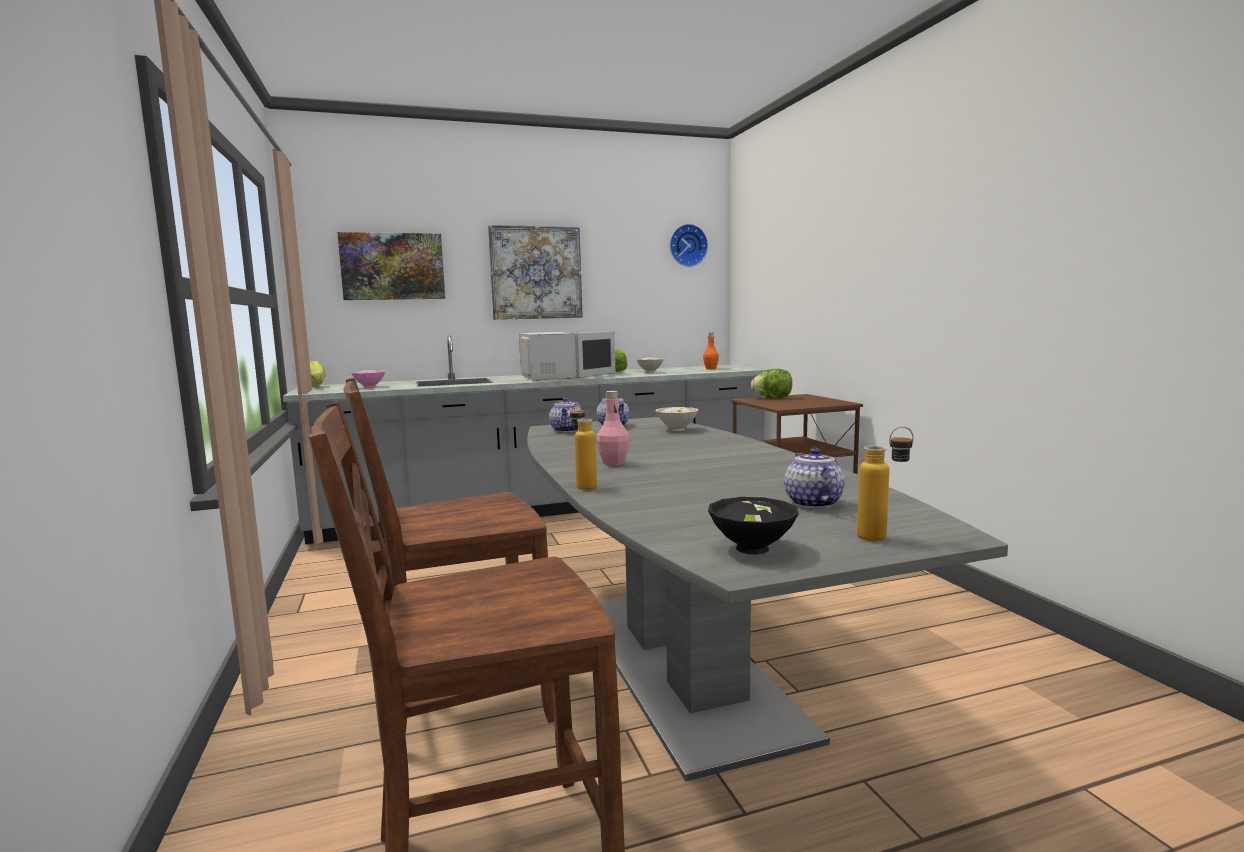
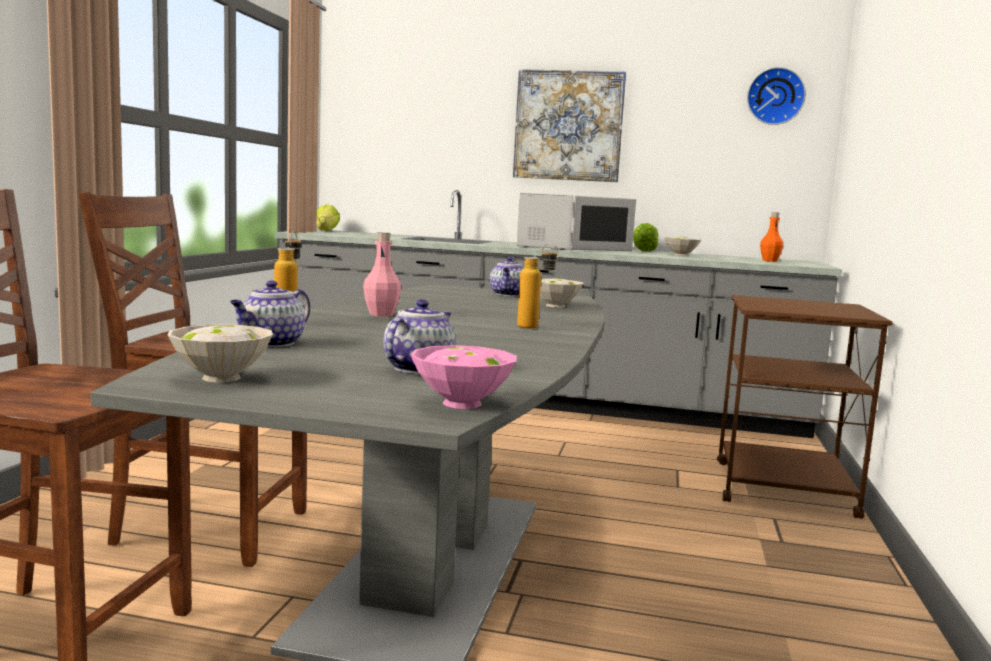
camera: 30 degrees right, 0 degrees up
(369, 387) = (362, 235): pink bowl -> pink bowl (460, 404)
(393, 266) = (417, 114): picture -> none
(567, 430) = (449, 291): teapot -> teapot (271, 343)
(753, 547) = (224, 378): black bowl -> white bowl
(773, 398) = (789, 301): lettuce -> none
(883, 537) = (361, 399): bottle -> bottle (535, 328)

